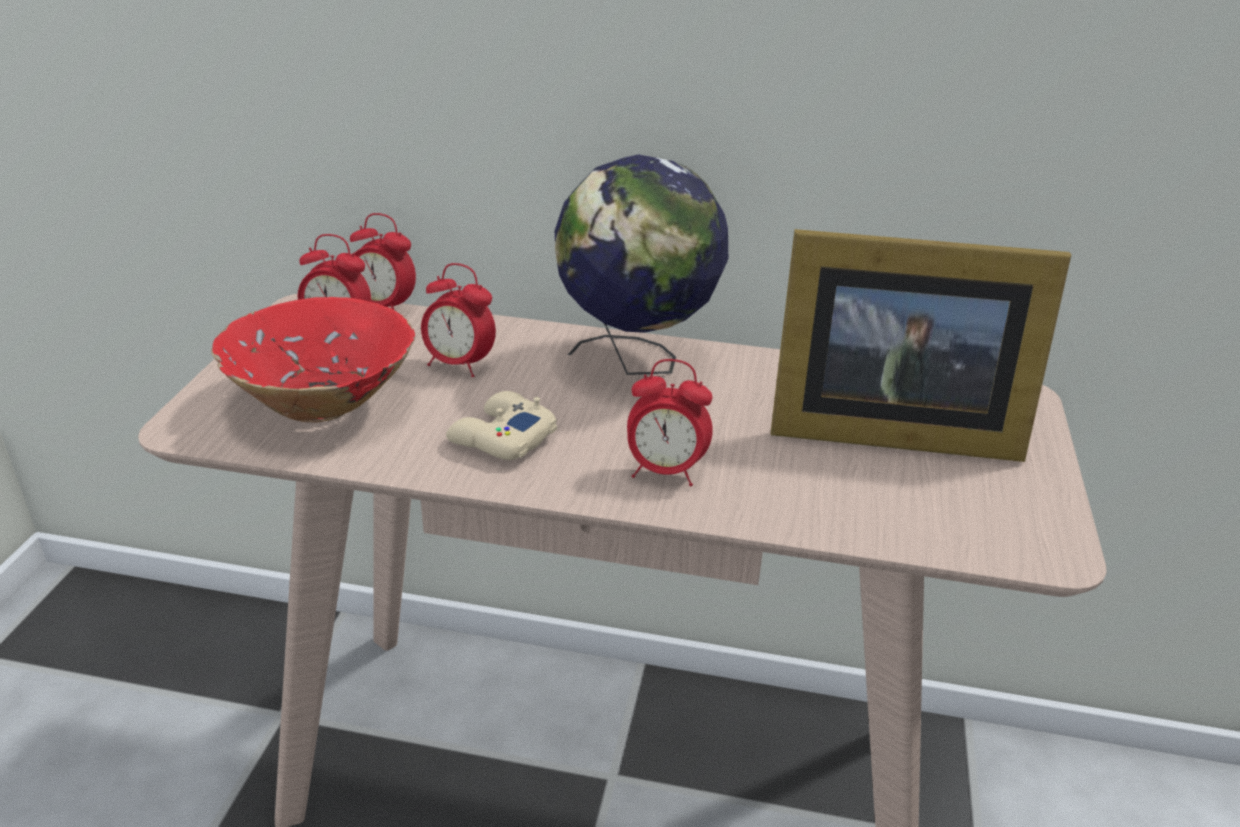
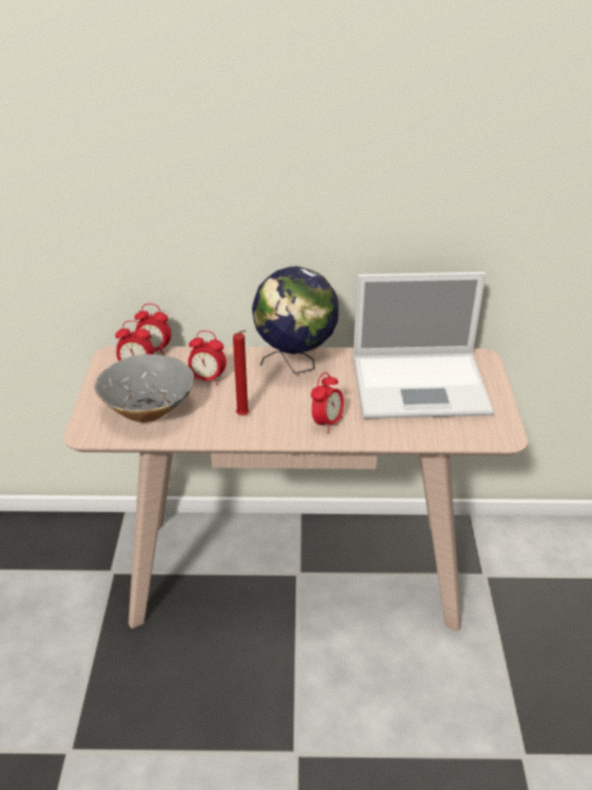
camera: 10 degrees left, 5 degrees up
(322, 403) = (148, 410): red bowl -> grey bowl
(501, 438) = (244, 416): beige game controller -> red candle
(665, 472) = (327, 423): alarm clock -> alarm clock turned 60 degrees counterclockwise
(884, 428) = (422, 385): picture frame -> laptop

